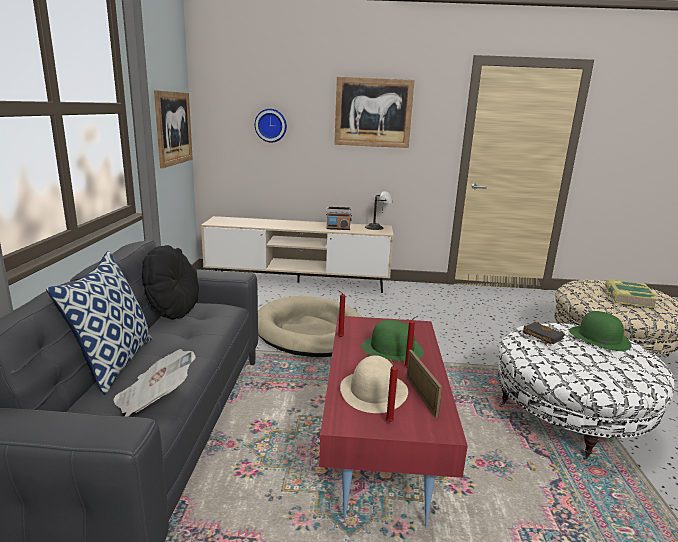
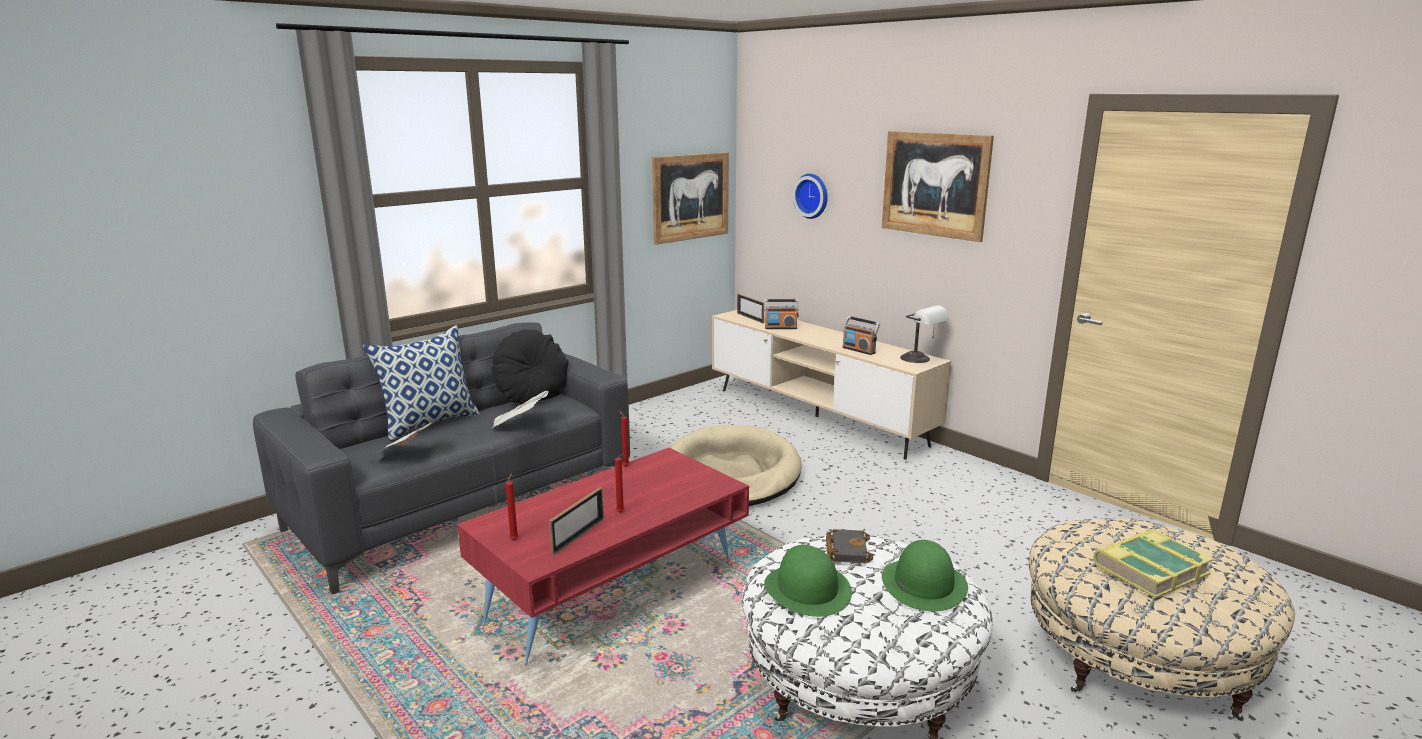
camera: 45 degrees right, 0 degrees up
(210, 334) = (519, 424): none -> newspaper
(231, 222) = (750, 318): none -> picture frame
(265, 224) = (780, 328): none -> radio
(374, 391) = (552, 516): beige hat -> none
(392, 348) = (646, 493): green hat -> green hat (807, 589)

